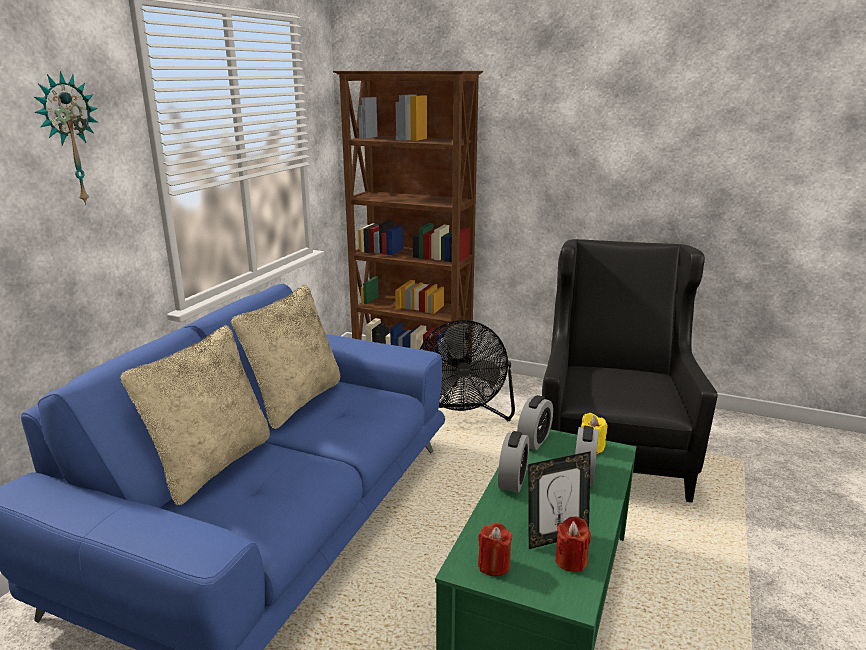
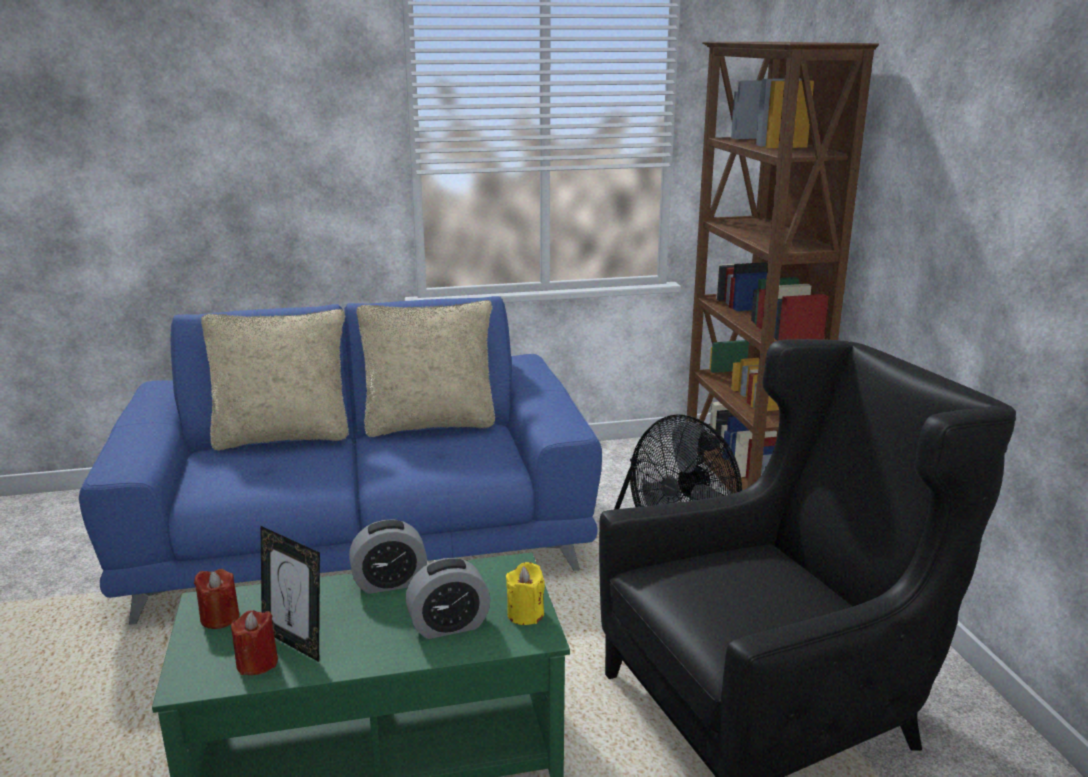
camera: 55 degrees right, 0 degrees up
(69, 140) = (305, 106): wall clock -> none
(534, 440) = (497, 570): alarm clock -> none

